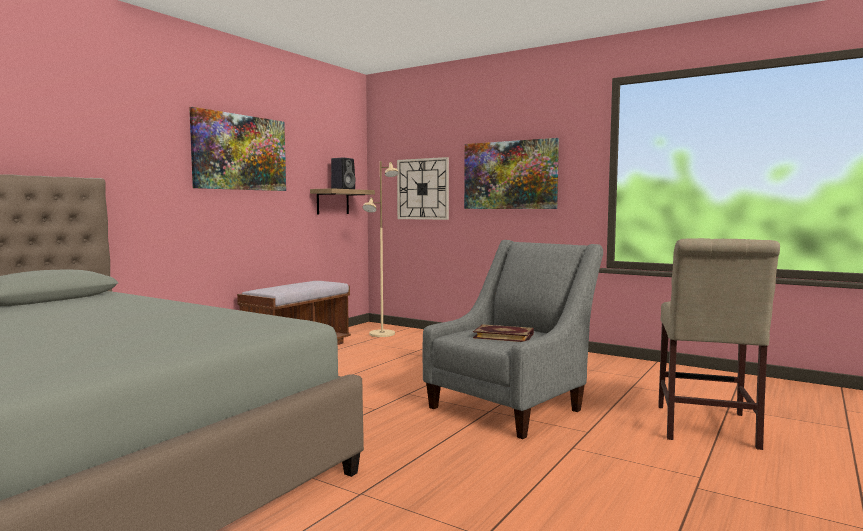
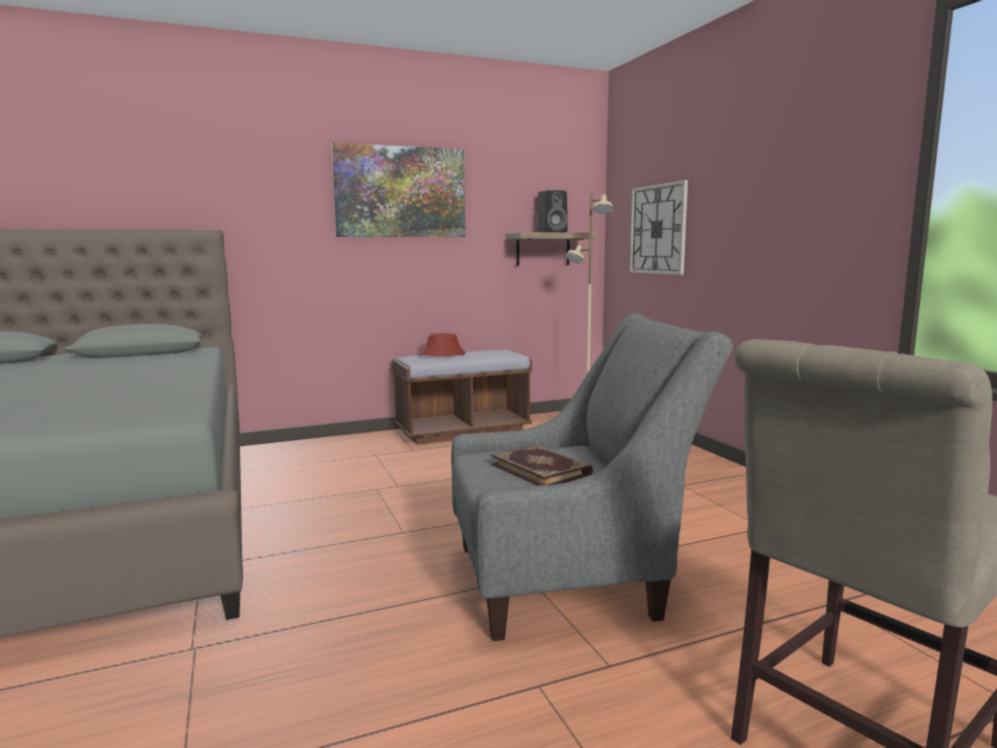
camera: 35 degrees right, 5 degrees up
(281, 286) = (442, 354): none -> red hat
(510, 175) = (761, 203): picture -> none

